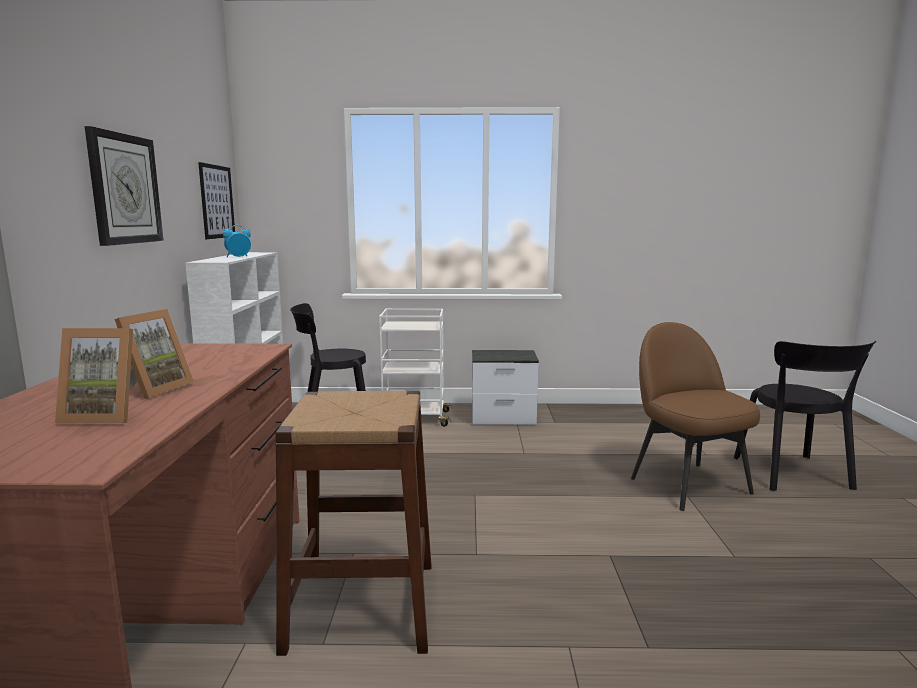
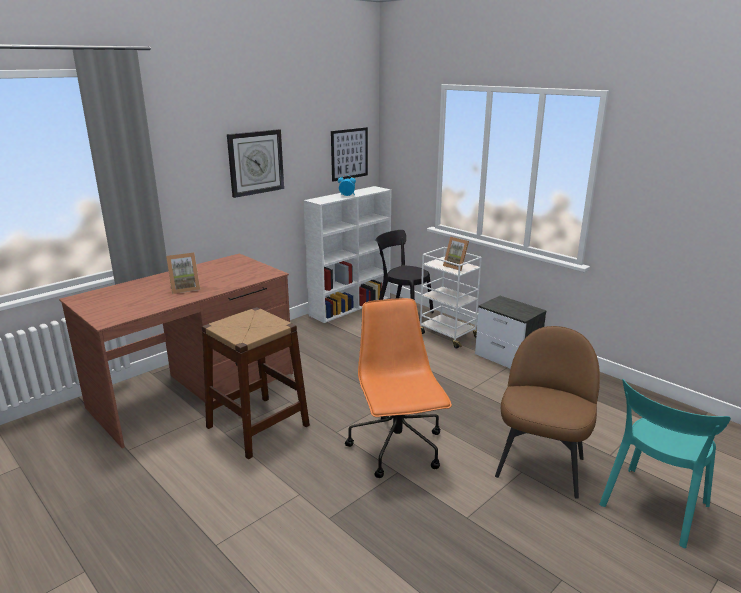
camera: 45 degrees right, 10 degrees up
(105, 415) = (148, 298): picture frame -> picture frame (456, 266)
(566, 534) = (397, 448): none -> orange office chair
(793, 475) = (652, 508): black chair -> turquoise chair

